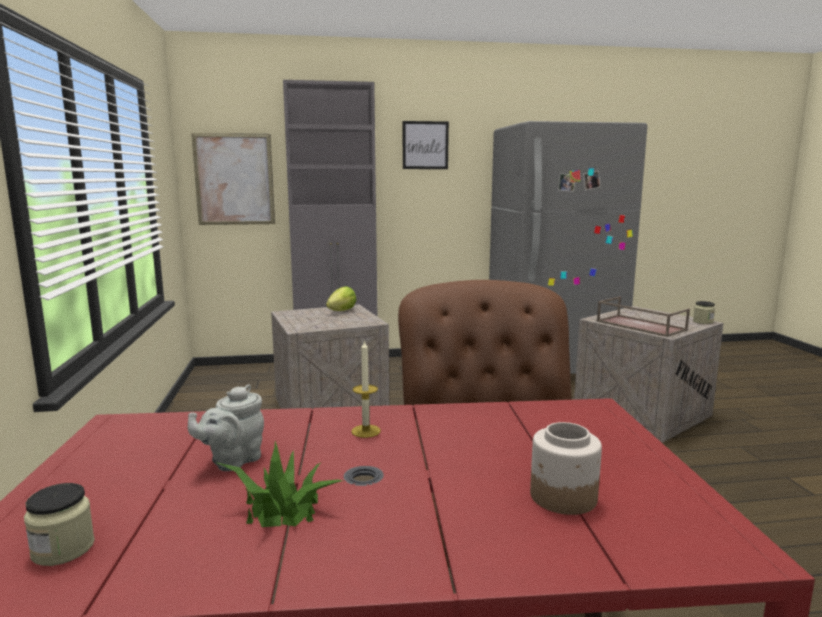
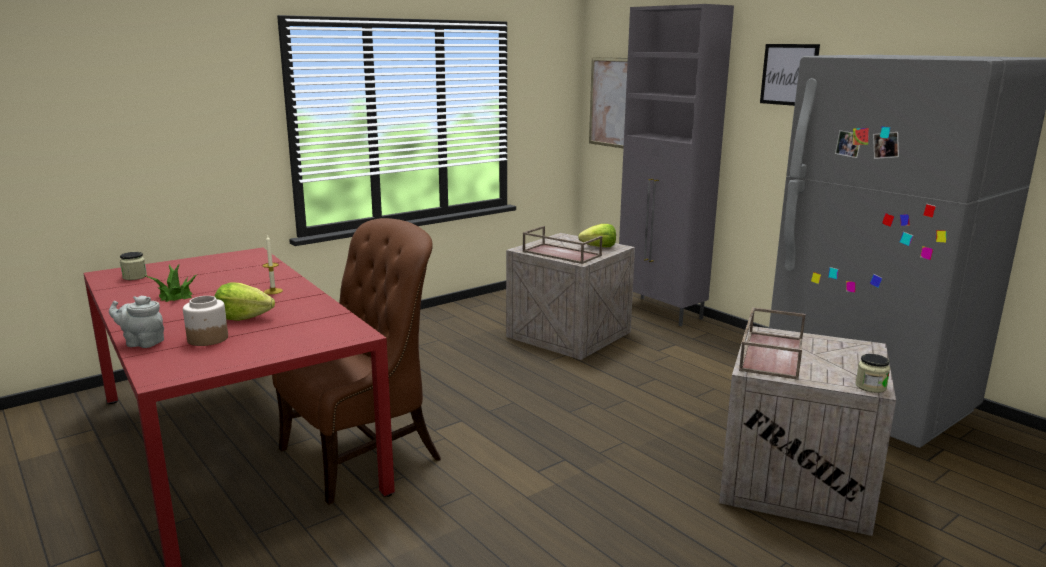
camera: 60 degrees right, 5 degrees up
(233, 461) = (220, 278): grey teapot -> grey teapot (142, 343)
(337, 322) = (560, 253): none -> brown tray
(478, 462) = (243, 318): none -> lettuce

